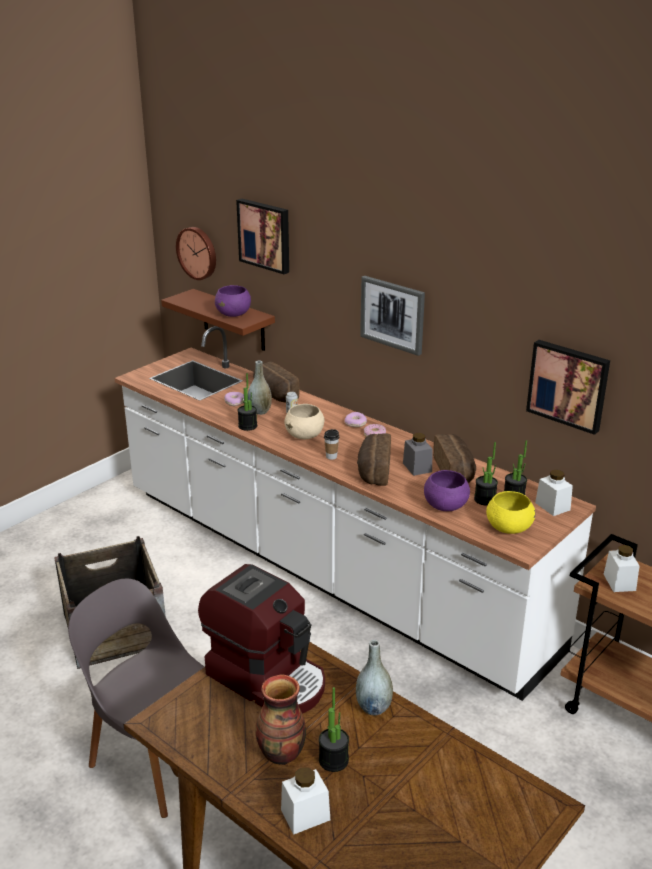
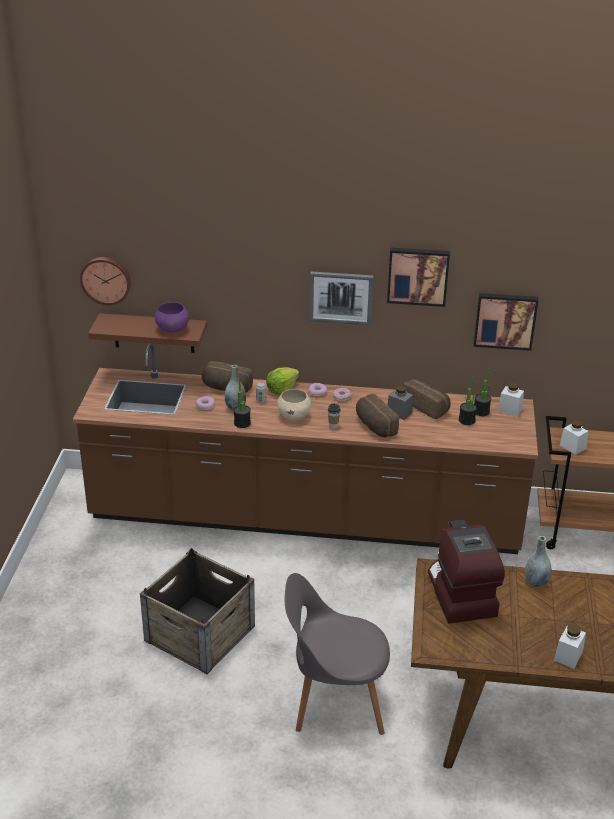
camera: 35 degrees left, 5 degrees up
(265, 235) = (195, 253): picture -> picture (418, 275)
(268, 677) = (459, 594): coffee machine -> coffee machine turned 105 degrees counterclockwise
(281, 754) = (519, 632): vase -> none
(324, 410) = (281, 389): none -> lettuce
(326, 568) = (305, 519): white counter -> brown counter
(333, 760) = (549, 621): potted plant -> none
(445, 506) = (448, 435): purple bowl -> none
(508, 528) = (501, 435): yellow bowl -> none

